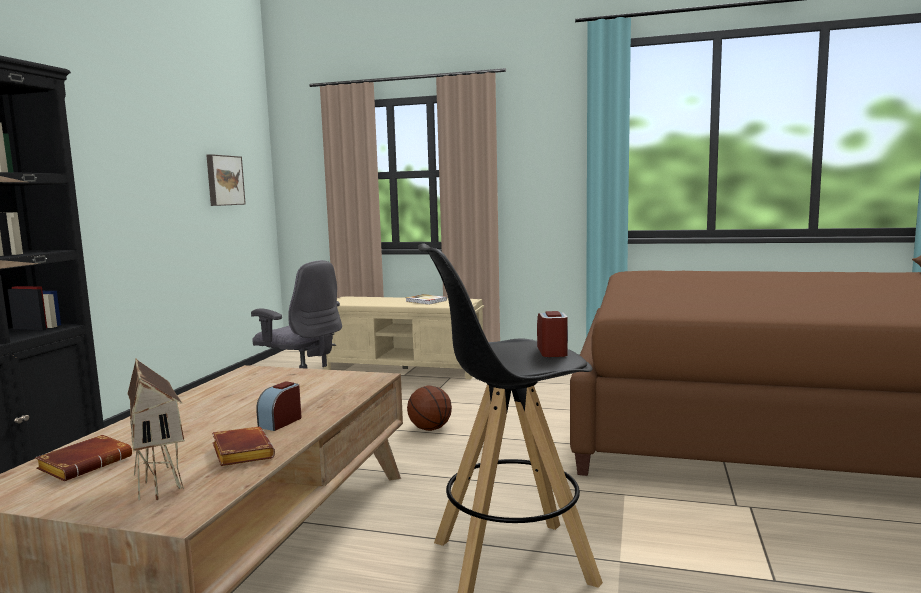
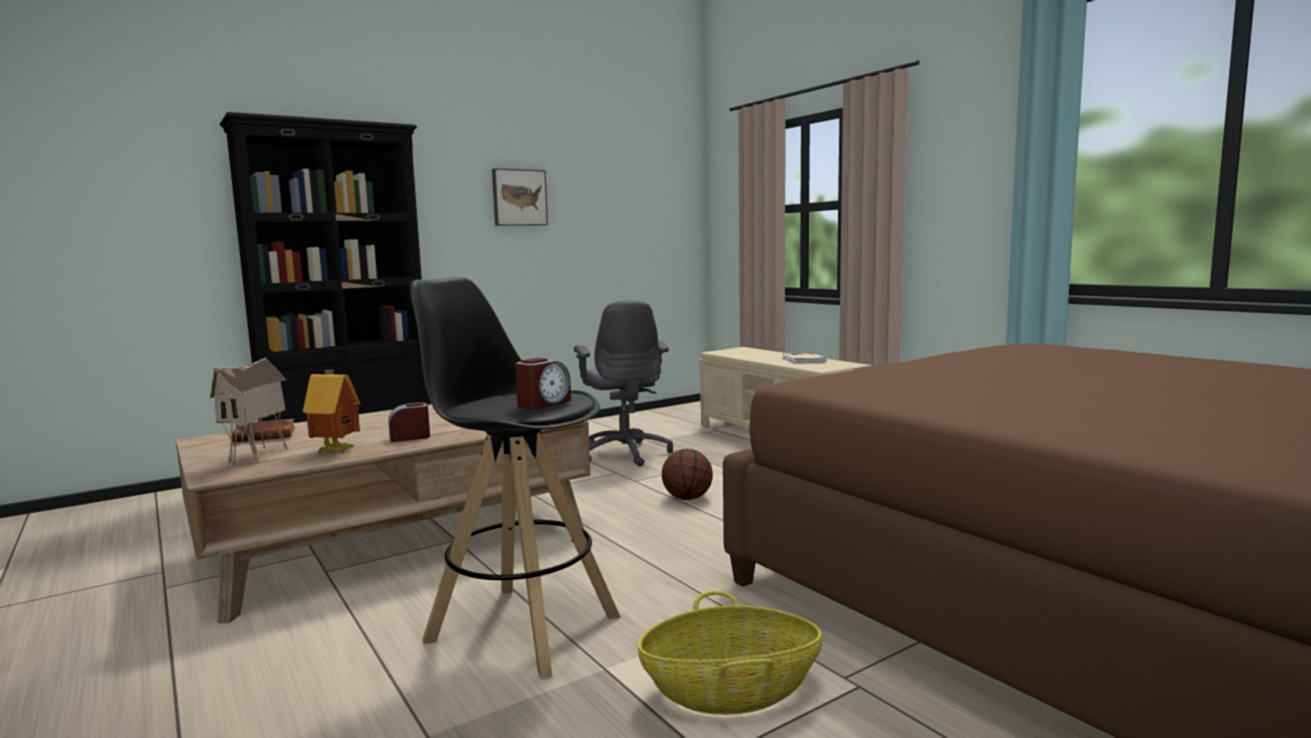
camera: 40 degrees right, 0 degrees up
(224, 180) = (631, 217): picture -> picture (519, 197)
(240, 452) = (337, 450): brown book -> toy house
(706, 538) = (730, 690): none -> basket

